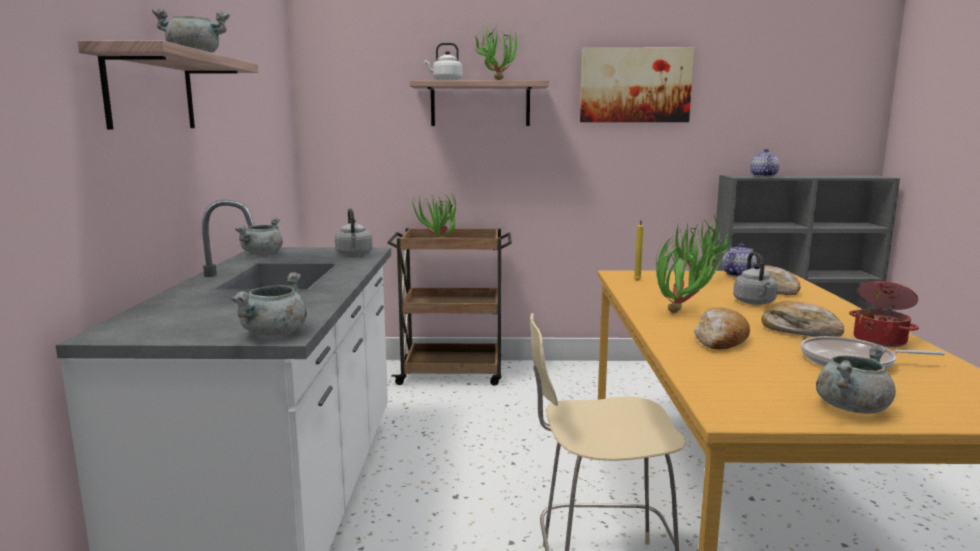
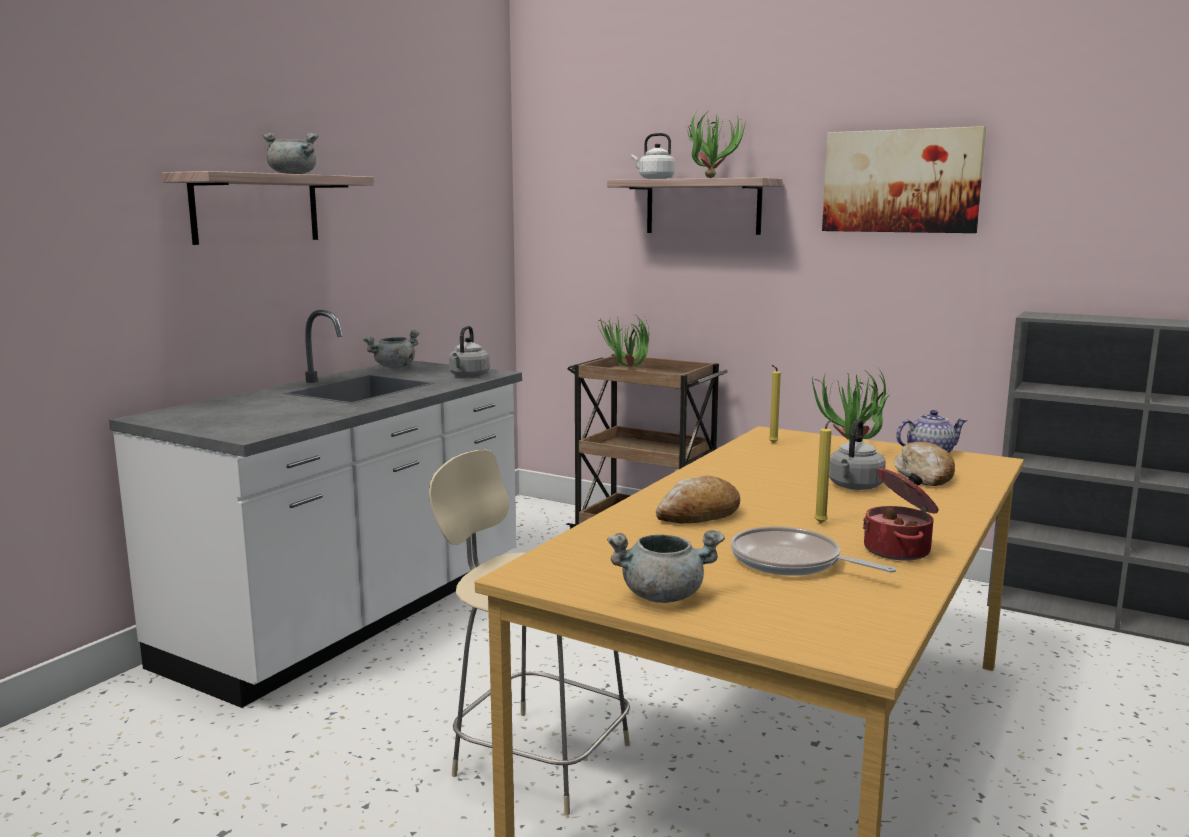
camera: 30 degrees right, 0 degrees up
(274, 333) = (245, 433): grey cooking pot -> none
(680, 311) = (734, 481): potted plant -> none
(763, 176) = (1080, 317): teapot -> none
(799, 330) = (822, 523): bread -> yellow candle

